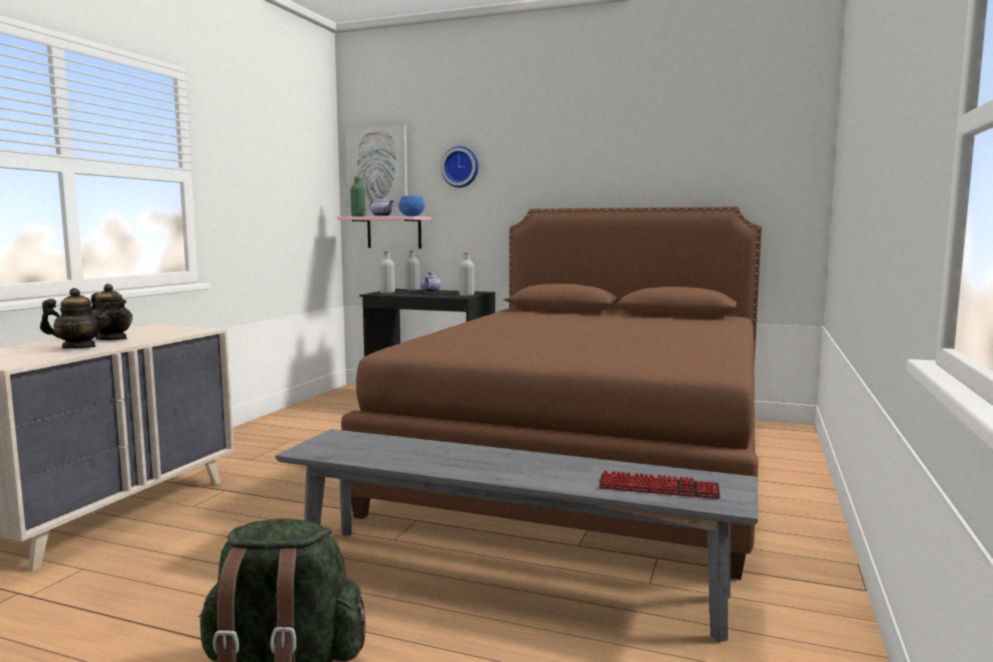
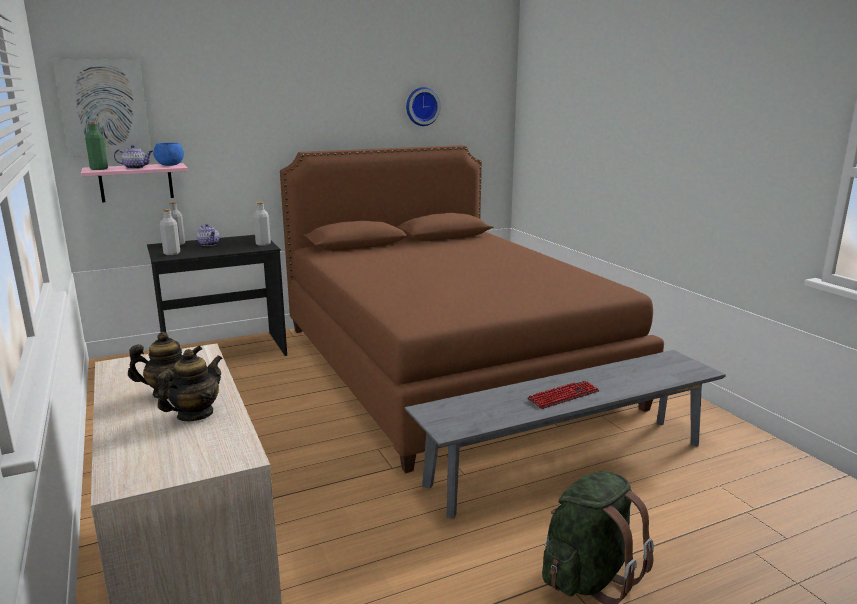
camera: 45 degrees left, 10 degrees up
(461, 167) = (213, 109): wall clock -> wall clock (422, 106)
(658, 488) = (663, 373): keyboard -> keyboard (563, 396)

